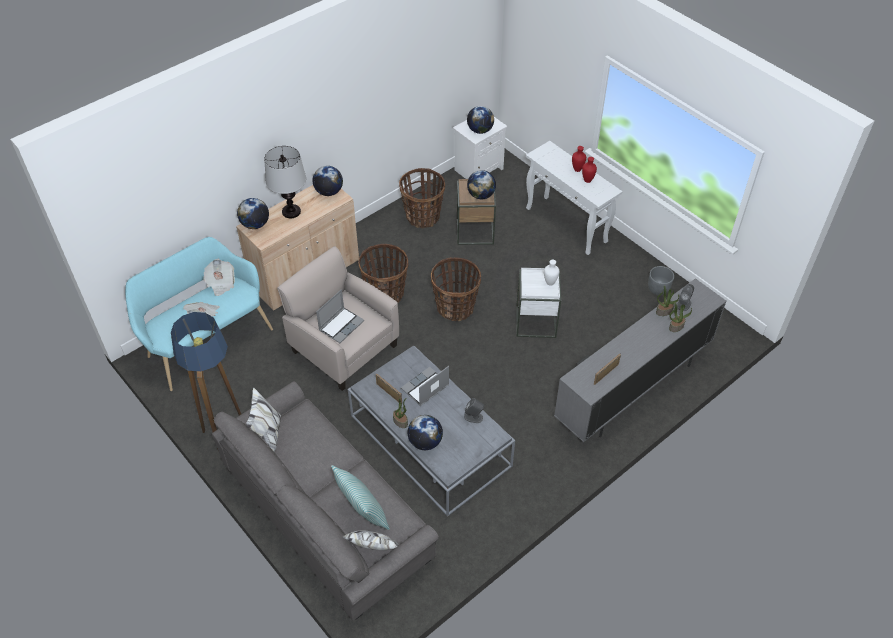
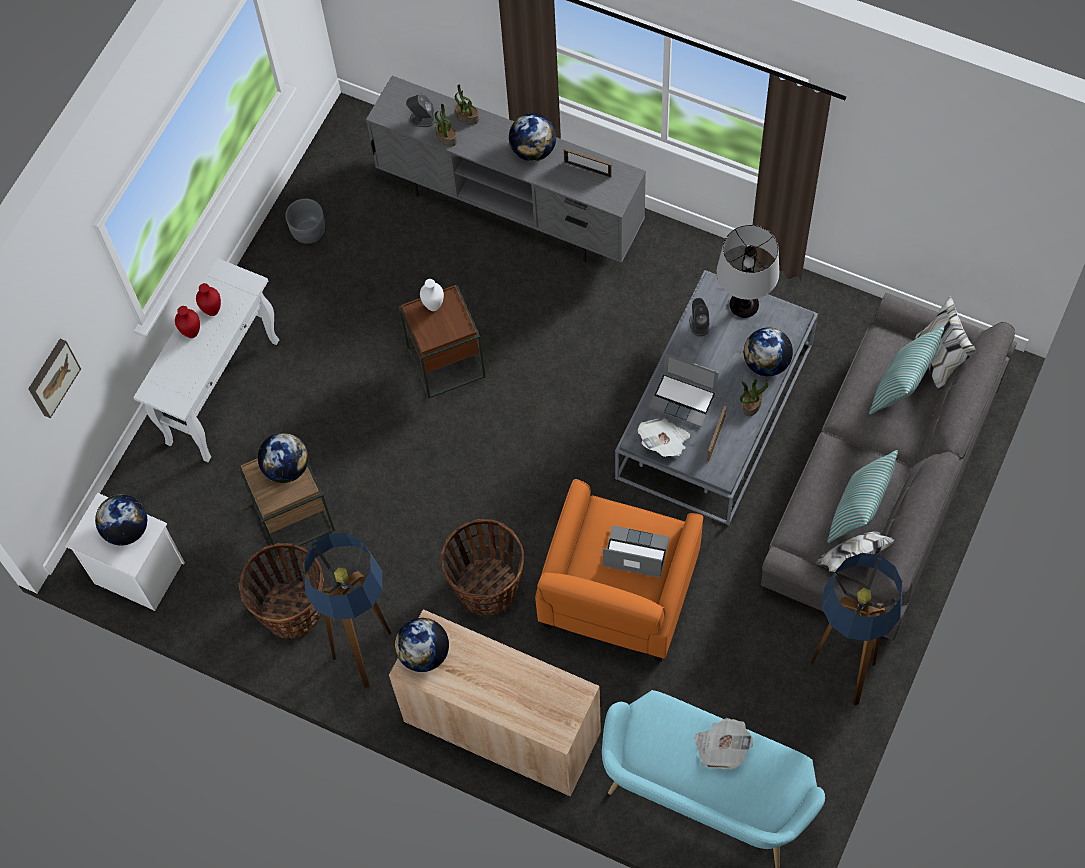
camera: 110 degrees left, 15 degrees up
(220, 283) = (649, 762): newspaper -> newspaper (664, 443)
(255, 224) = (550, 726): globe -> globe (533, 150)
(291, 212) = (495, 686): table lamp -> table lamp (744, 304)
(294, 446) = (858, 512): none -> pillow
(343, 347) = (618, 594): beige armchair -> orange armchair
(380, 237) = (368, 653): none -> floor lamp
(455, 308) = (469, 477): basket -> none
(536, 322) = (445, 362): white side table -> brown side table
(547, 68) = (51, 377): none -> picture

